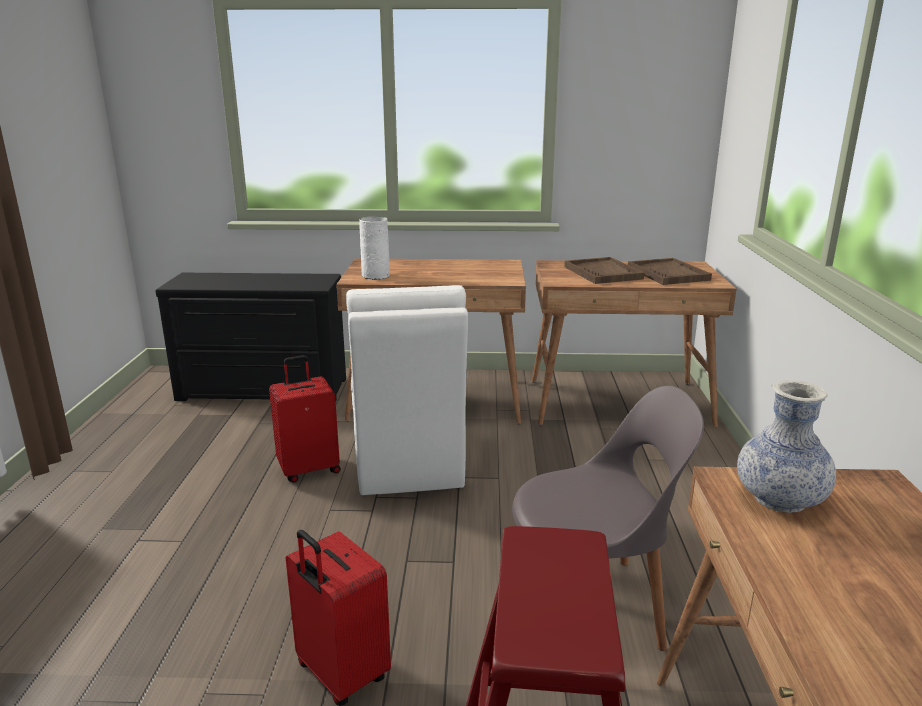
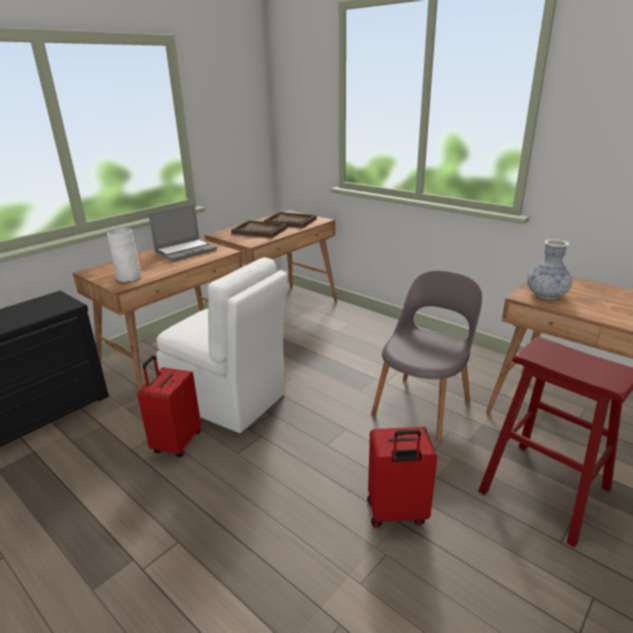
camera: 50 degrees left, 5 degrees up
(478, 269) = (186, 251): none -> laptop

